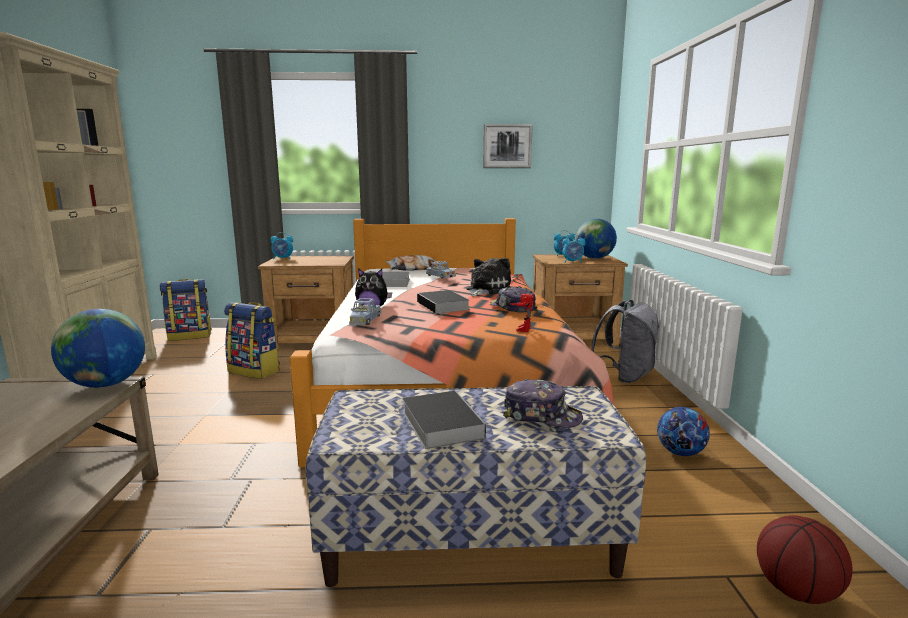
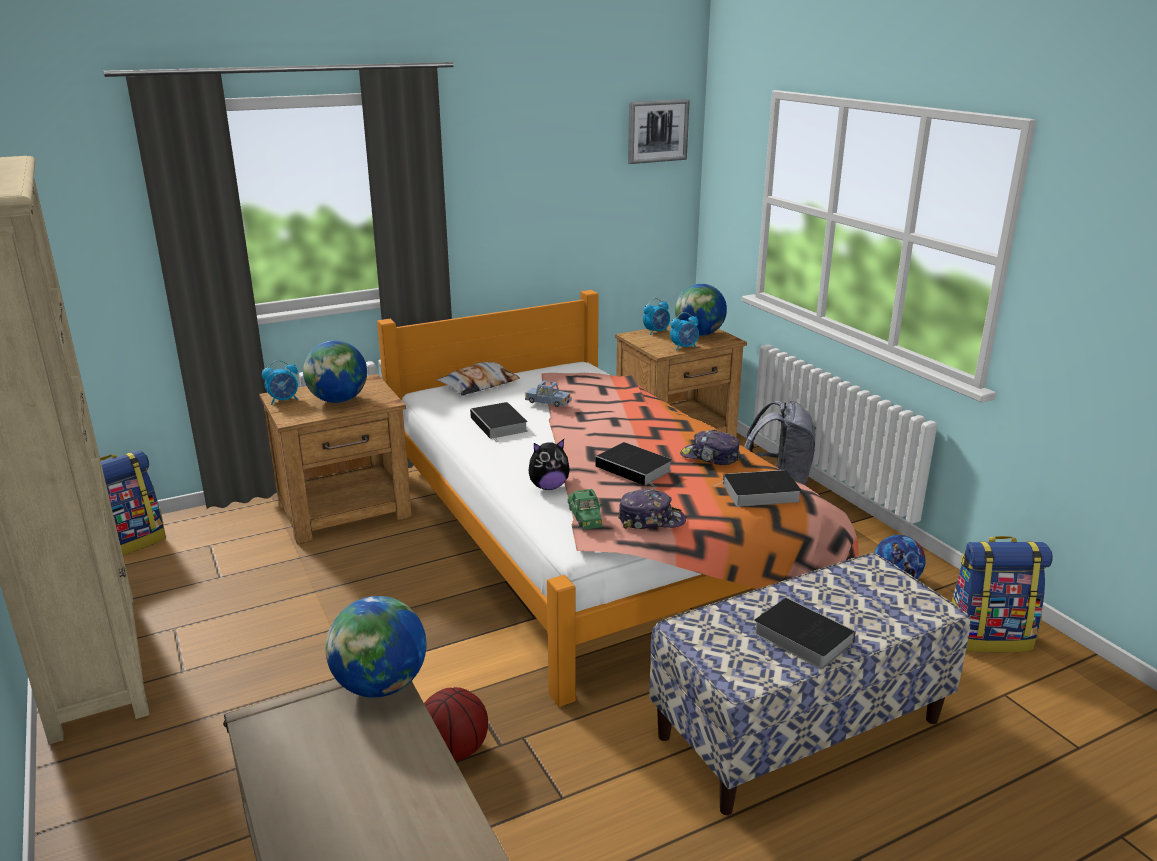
camera: 25 degrees left, 10 degrees up
(255, 371) = (327, 585): backpack -> backpack (988, 637)
(310, 261) = (338, 400): none -> globe
(365, 320) = (585, 516): blue toy car -> green toy car
(486, 290) = (643, 425): plush toy -> none
(507, 146) = (571, 187): picture -> picture (657, 131)
(521, 328) = (758, 493): toy robot -> book
(541, 416) = (868, 603): cap -> cap (651, 520)
(797, 591) = (1054, 691): basketball -> basketball (455, 750)

